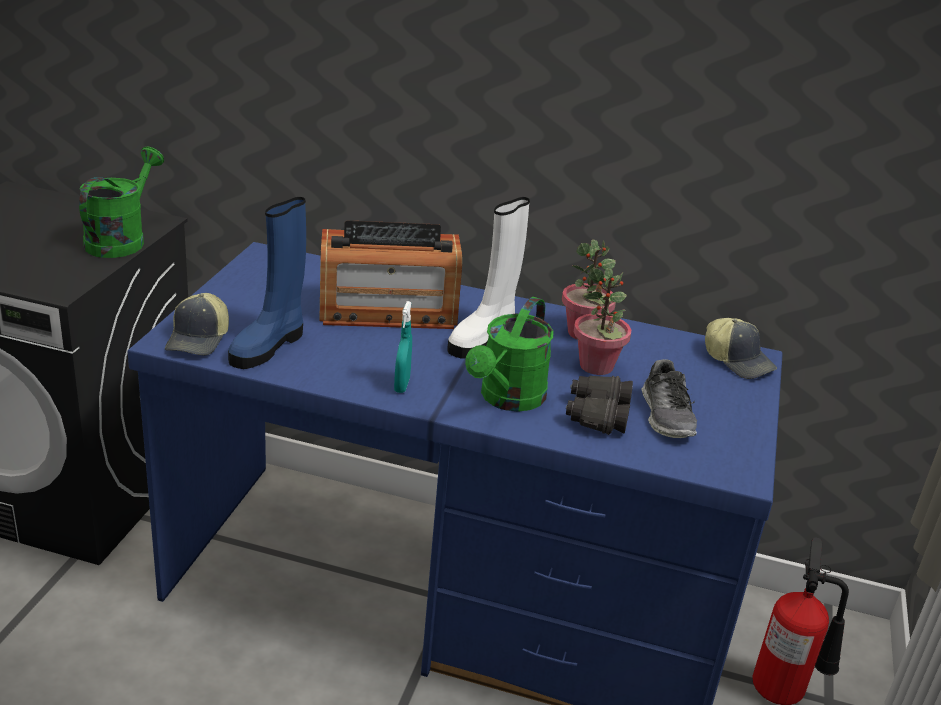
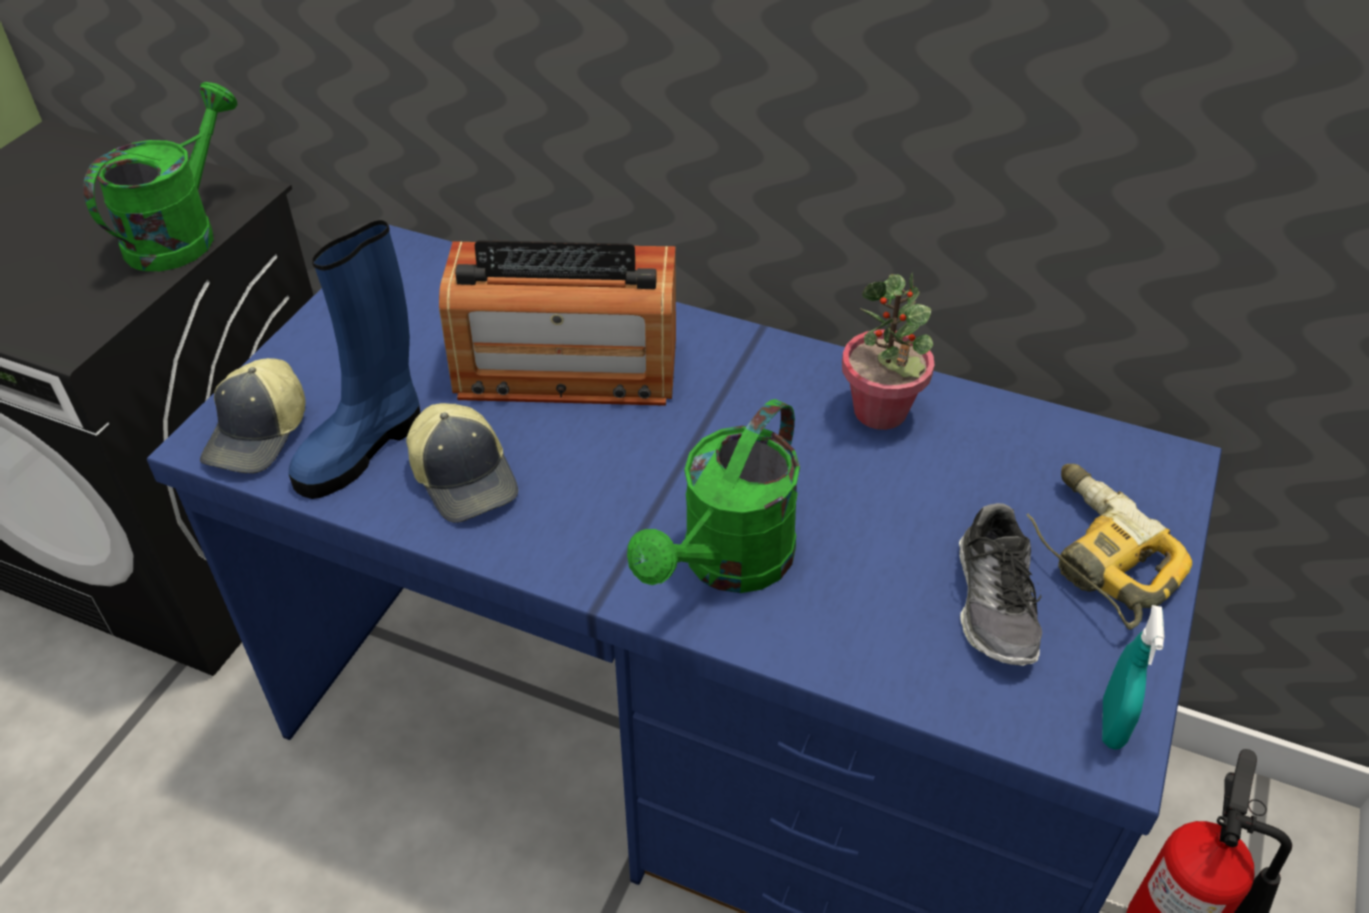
camera: 10 degrees right, 15 degrees up
(402, 385) = (558, 533): turquoise spray bottle -> turquoise spray bottle (1112, 724)
(483, 338) = (710, 425): white boot -> none
(596, 366) = (890, 487): potted plant -> none
(596, 415) = (873, 602): black binoculars -> none
(718, 395) = (1094, 554): none -> power drill
(738, 361) = (1140, 472): cap -> cap (466, 477)

